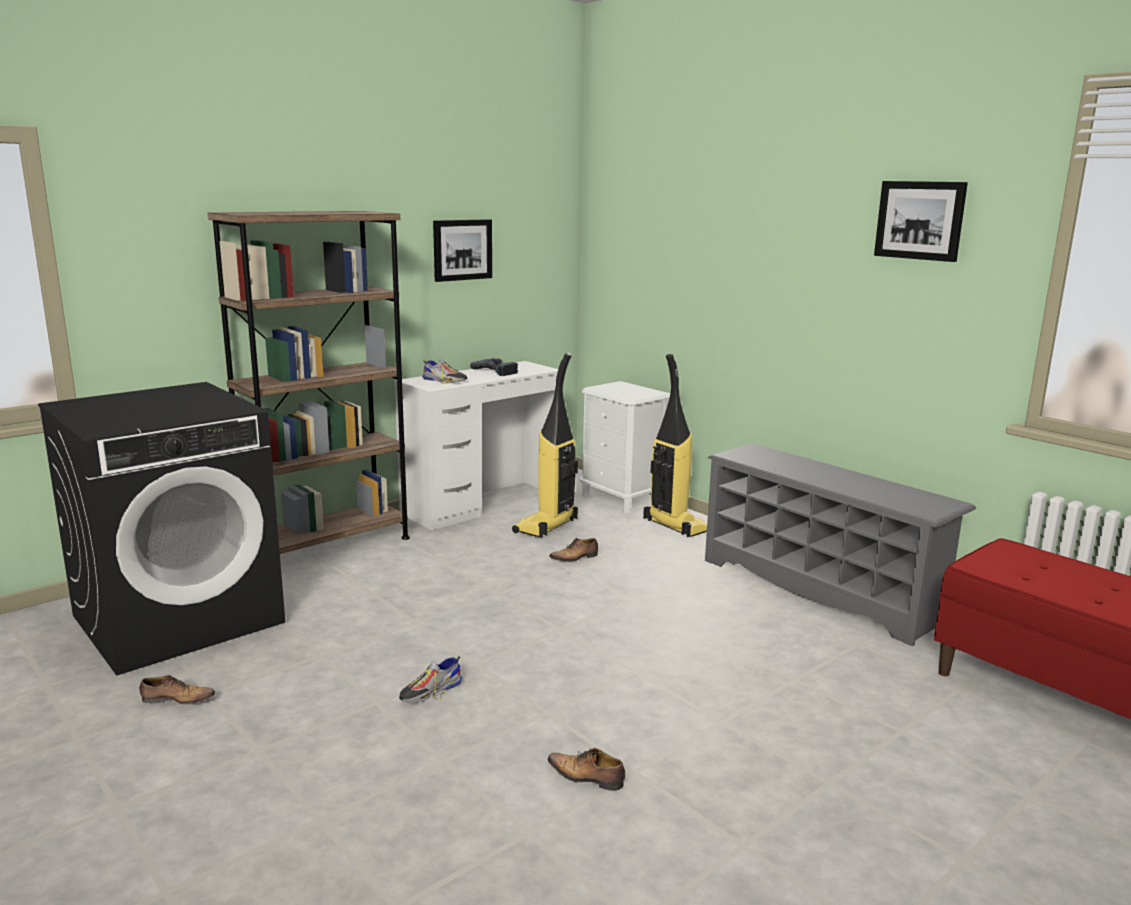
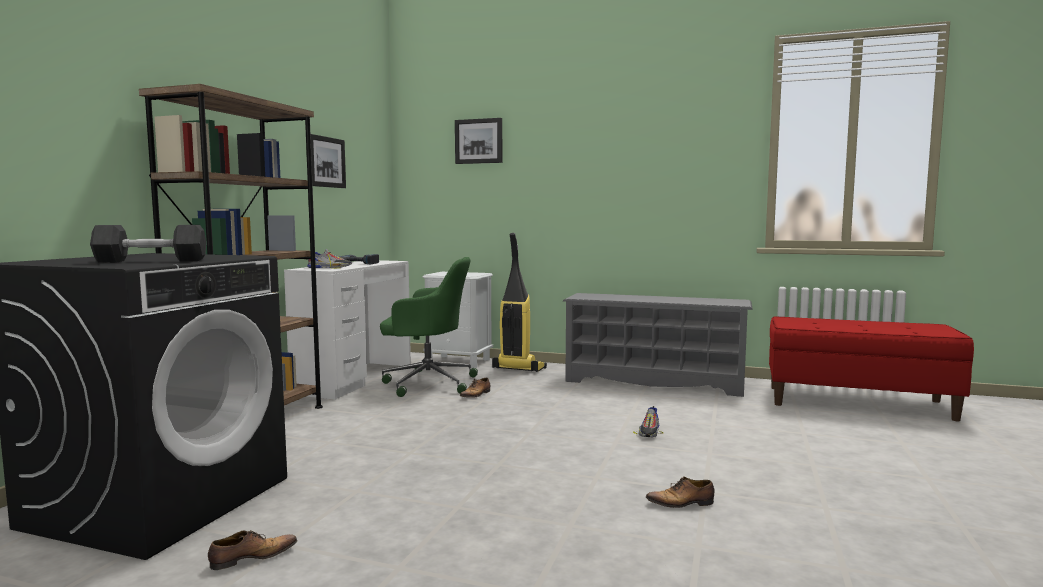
camera: 30 degrees left, 10 degrees down
(143, 416) = (151, 261): none -> grey dumbbell
(430, 691) = (490, 488): shoe -> shoe (649, 431)
(546, 527) = (427, 383): vacuum cleaner -> green office chair
(920, 220) = (679, 127): picture -> picture (479, 141)

